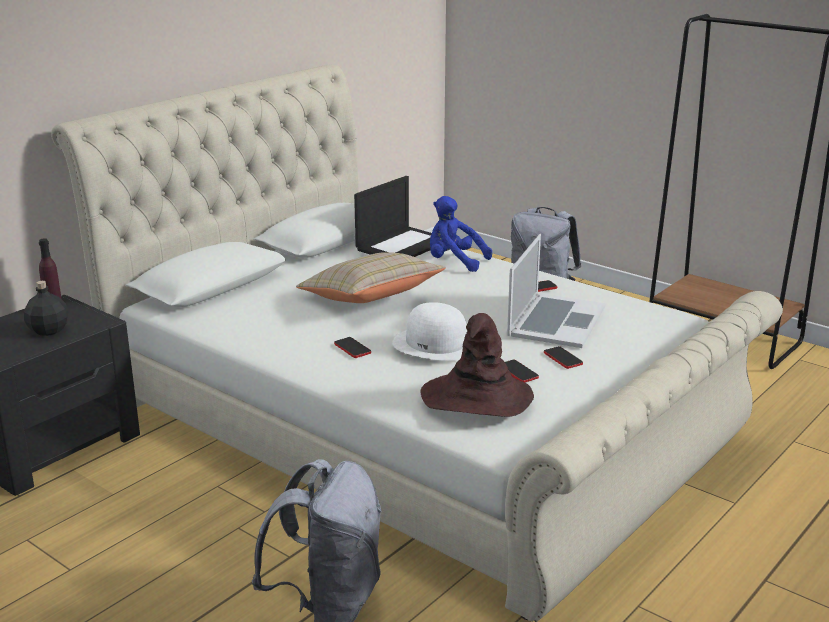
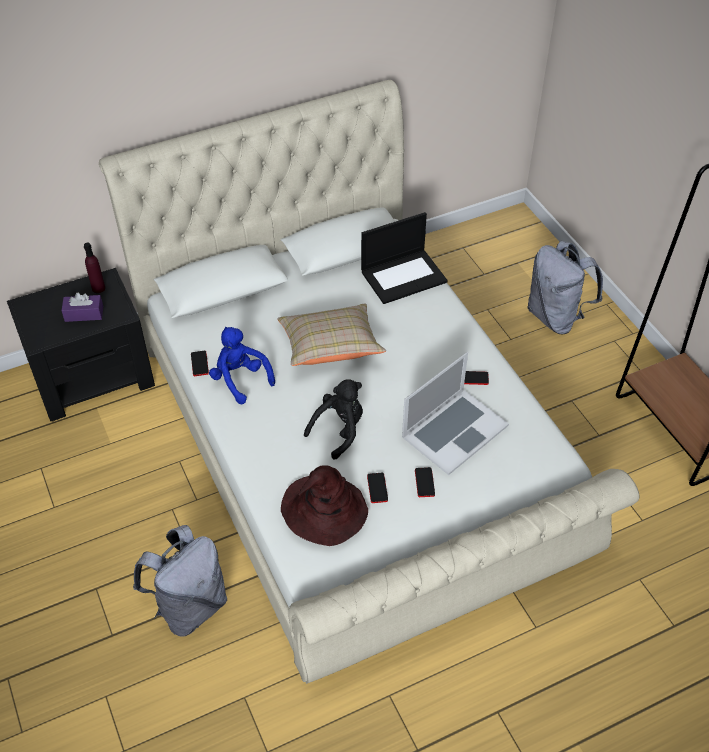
camera: 25 degrees right, 25 degrees up
(49, 330) = (84, 314): black bottle -> purple tissue box
(352, 348) = (276, 412): phone -> phone (199, 364)
(437, 344) = (339, 430): white hat -> black plush toy
(454, 262) = (430, 315): blue plush toy -> blue plush toy (240, 379)

